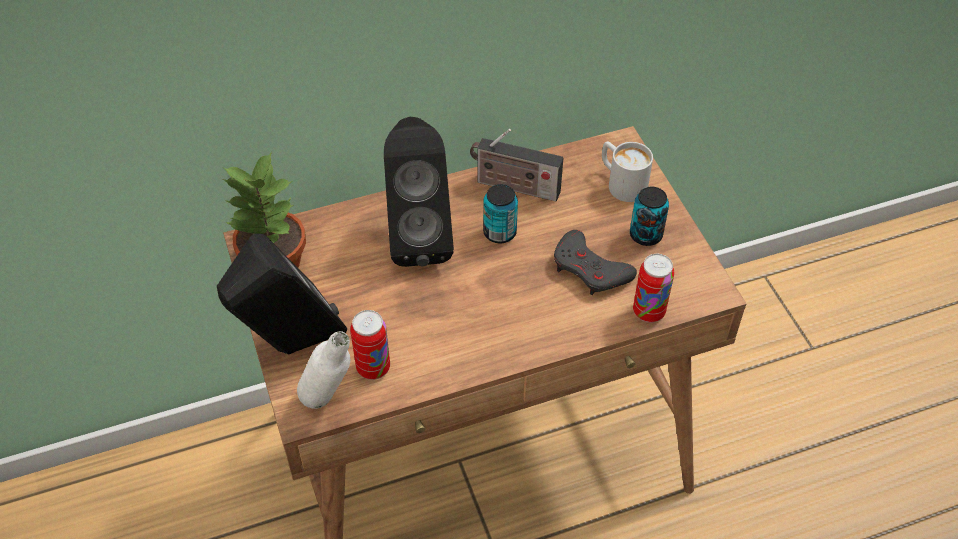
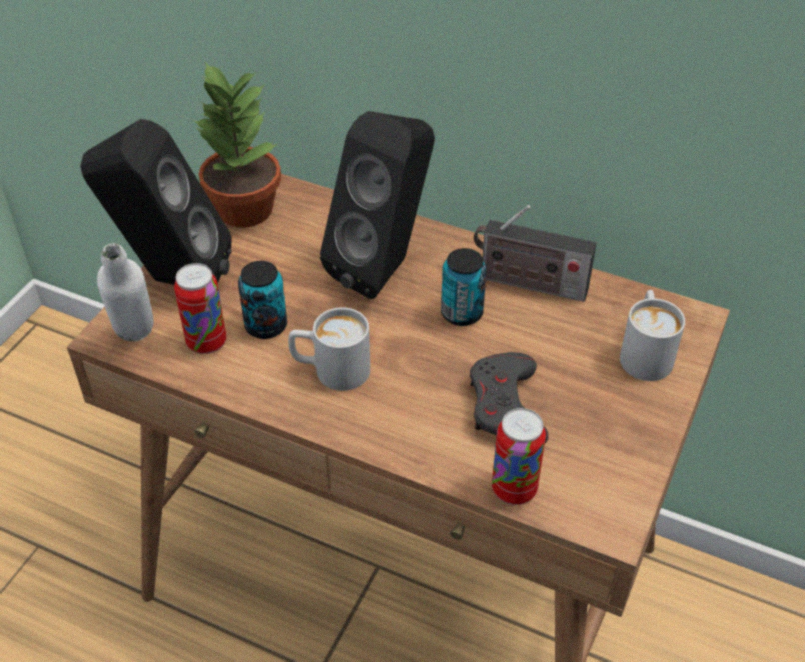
camera: 45 degrees right, 5 degrees down
(470, 325) = (330, 370): none -> white mug
(514, 187) = (528, 284): radio -> radio turned 45 degrees counterclockwise
(645, 235) = (607, 417): can -> can (266, 326)

